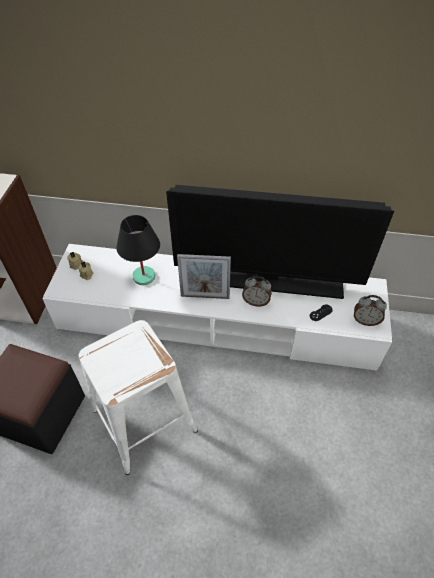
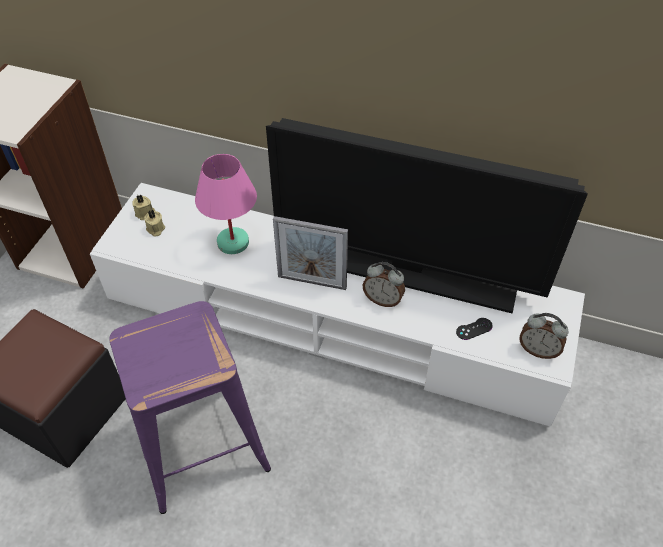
camera: 10 degrees right, 0 degrees up
(143, 419) = (200, 441): white stool -> purple stool
(144, 276) = (233, 241): black table lamp -> pink table lamp

